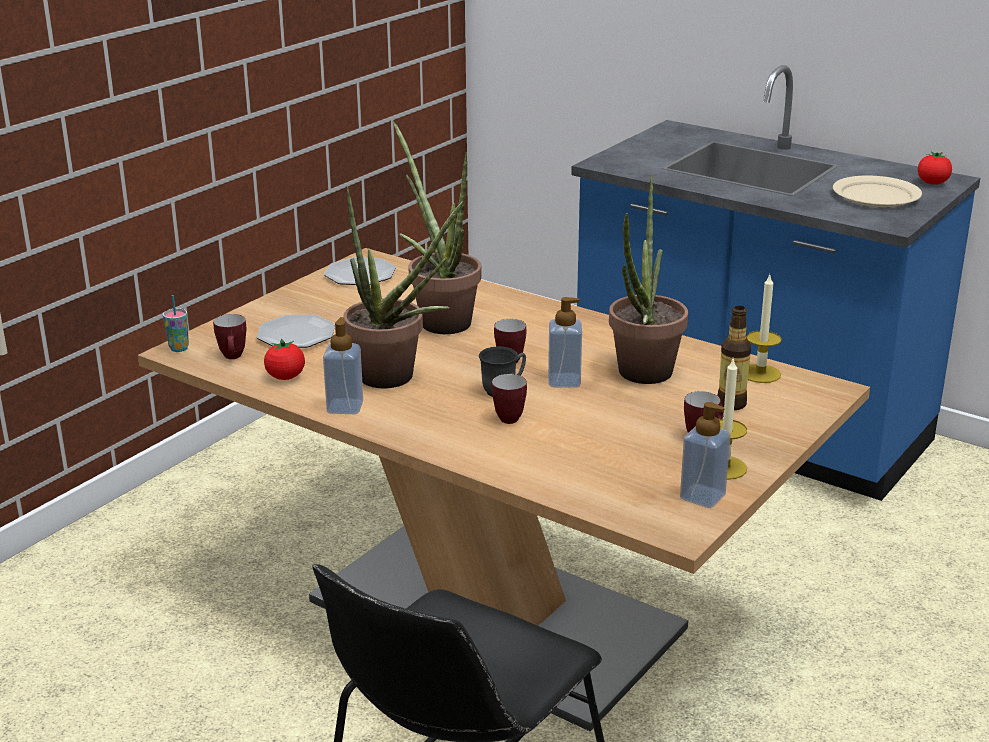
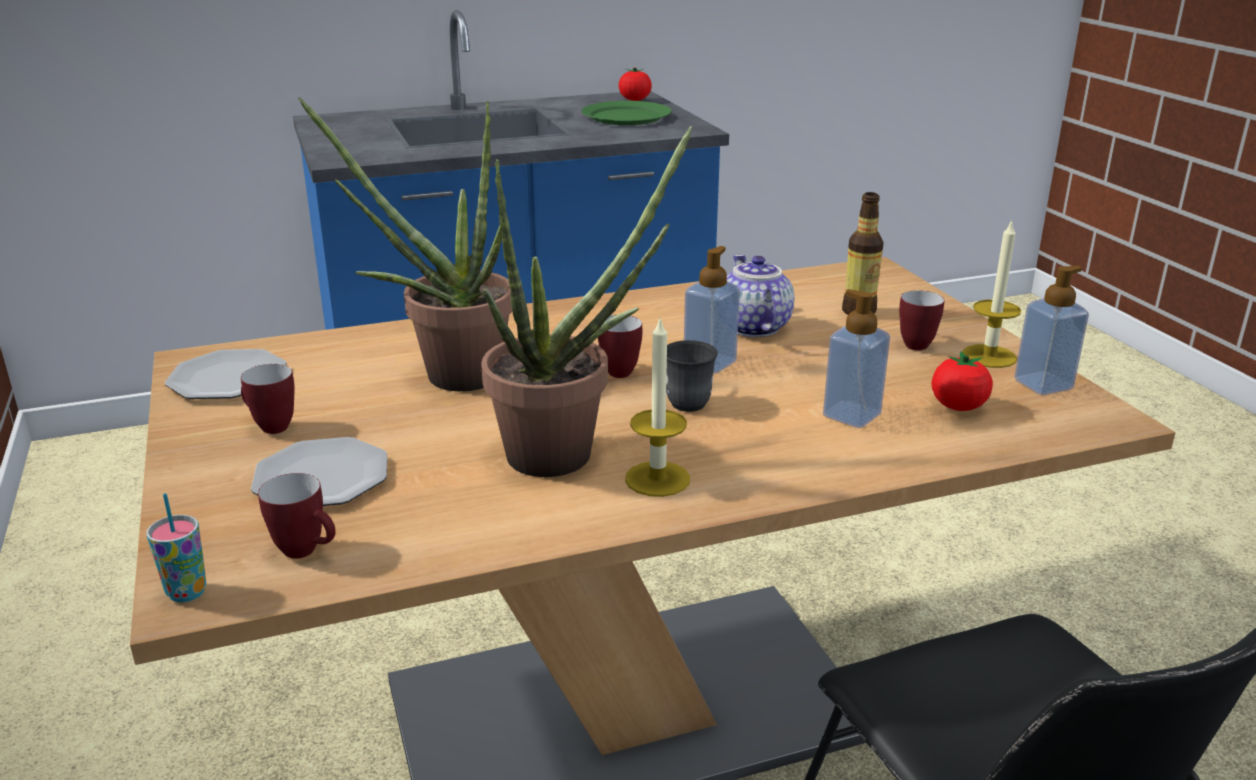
camera: 55 degrees left, 0 degrees up
(285, 377) = (441, 528): tomato -> tomato (958, 407)
(345, 407) = (598, 512): soap dispenser -> soap dispenser (851, 415)
(508, 417) = (759, 419): mug -> mug (269, 427)
(641, 377) = (751, 327): potted plant -> teapot
(760, 373) = (810, 282): candle -> candle (657, 479)
(875, 195) = (626, 117): beige plate -> green plate

